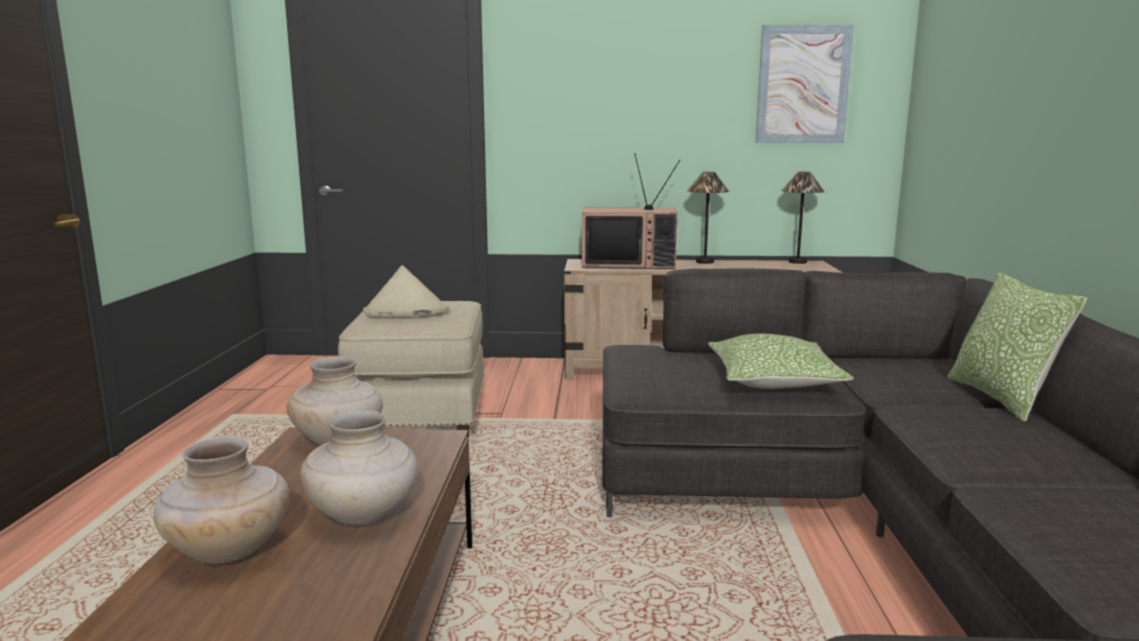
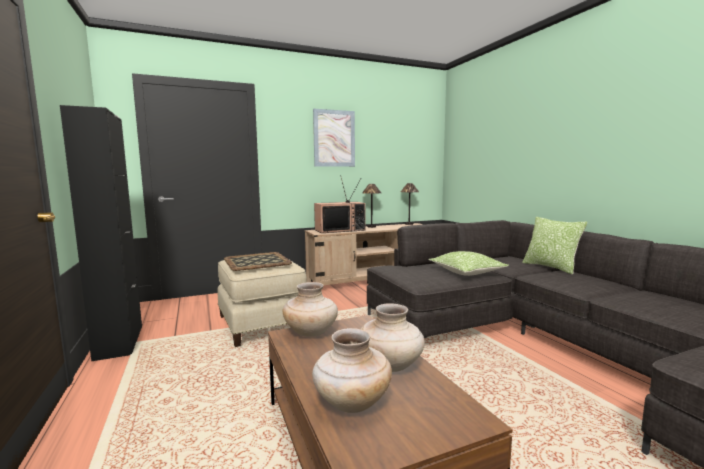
camera: 25 degrees left, 5 degrees down
(216, 410) = (119, 342): none -> black cabinet
(405, 311) = (256, 262): beige hat -> tray
(803, 85) = (405, 144): picture -> picture (334, 138)

